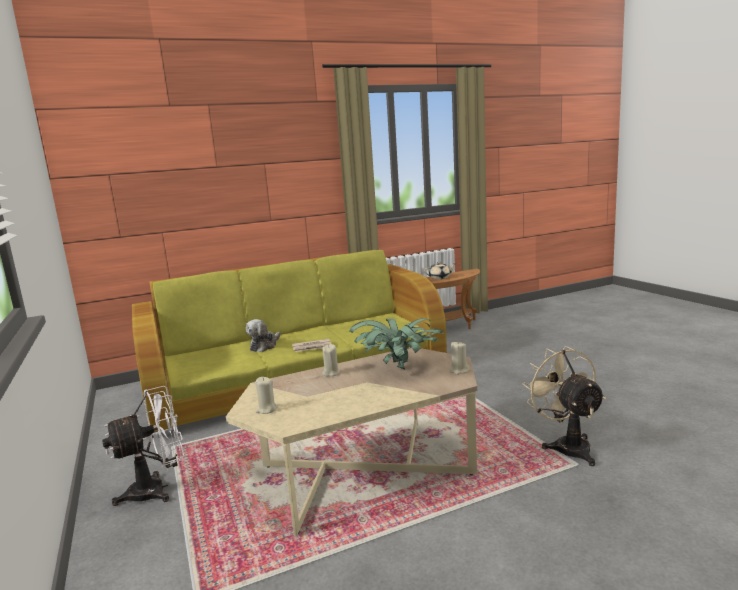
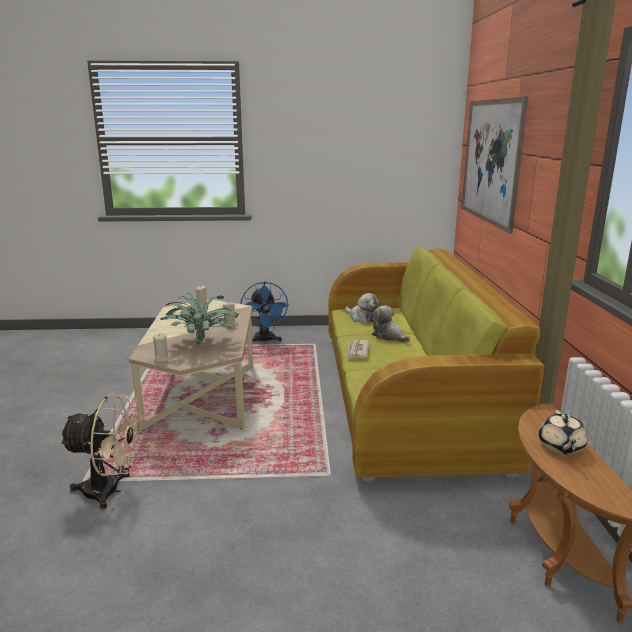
camera: 110 degrees right, 5 degrees up
(157, 489) = (265, 340): white fan -> blue fan
(170, 181) = (490, 161): none -> picture
(205, 366) = (361, 318): none -> plush toy

